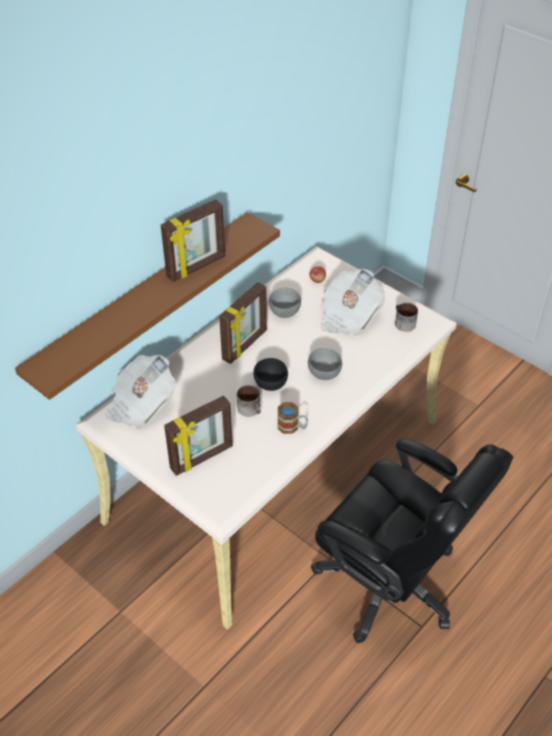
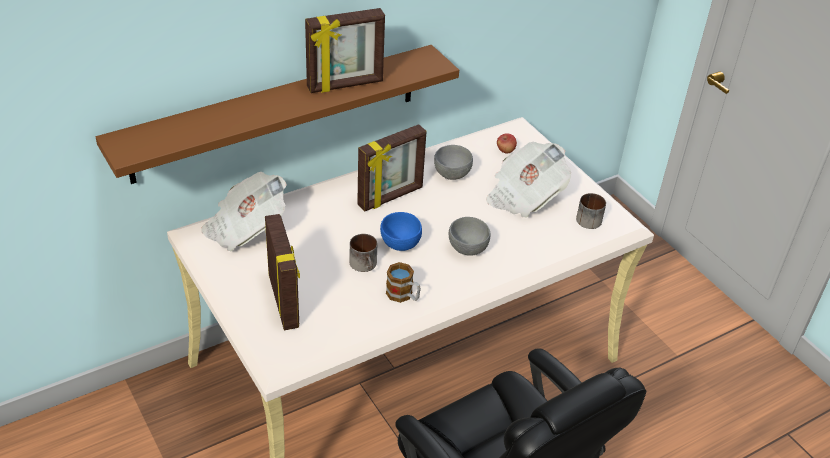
camera: 15 degrees right, 5 degrees down
(202, 458) = (284, 301): picture frame -> picture frame turned 90 degrees counterclockwise
(270, 384) = (400, 244): black bowl -> blue bowl

